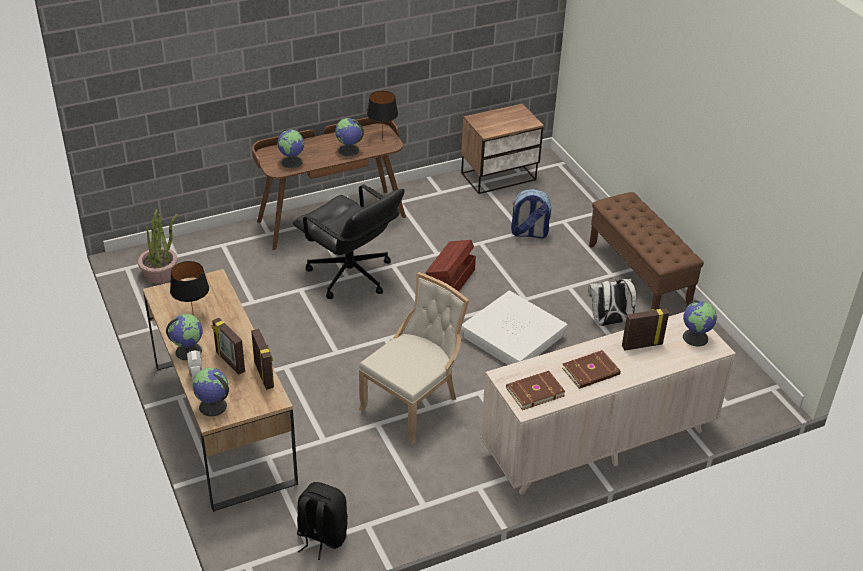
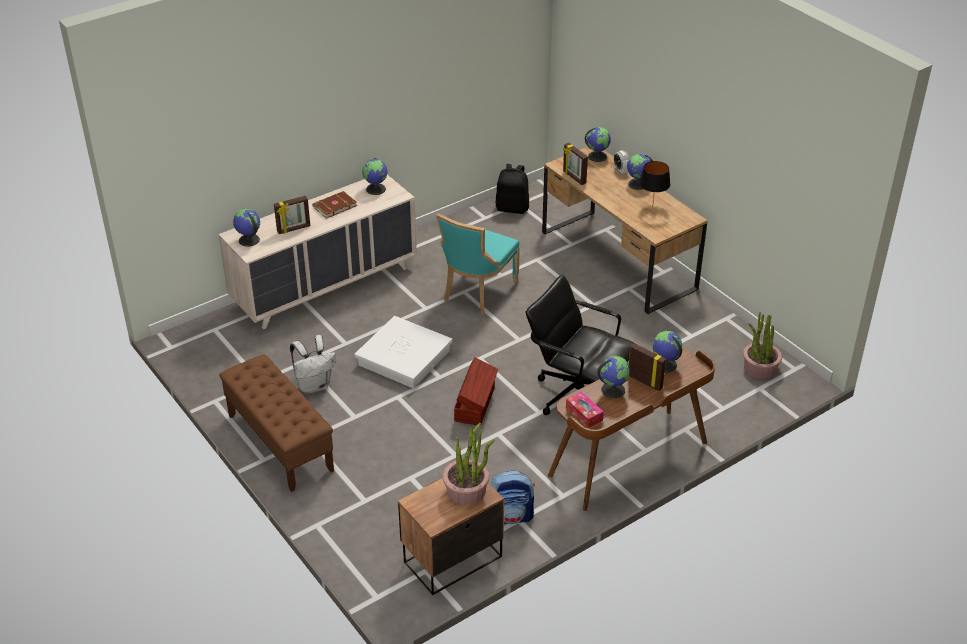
camera: 170 degrees right, 0 degrees up
(229, 362) = (603, 181): picture frame -> picture frame (645, 381)
(382, 138) = (584, 414): black table lamp -> tissue box
(413, 404) = (477, 292): beige chair -> turquoise chair
(490, 123) = (466, 490): none -> potted plant
(529, 233) = (403, 476): backpack -> backpack (511, 516)
(534, 391) = (376, 189): brown book -> globe

